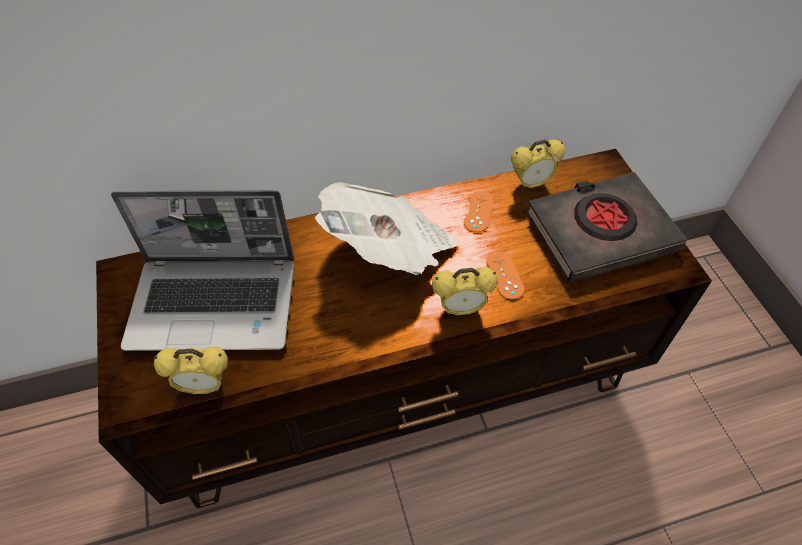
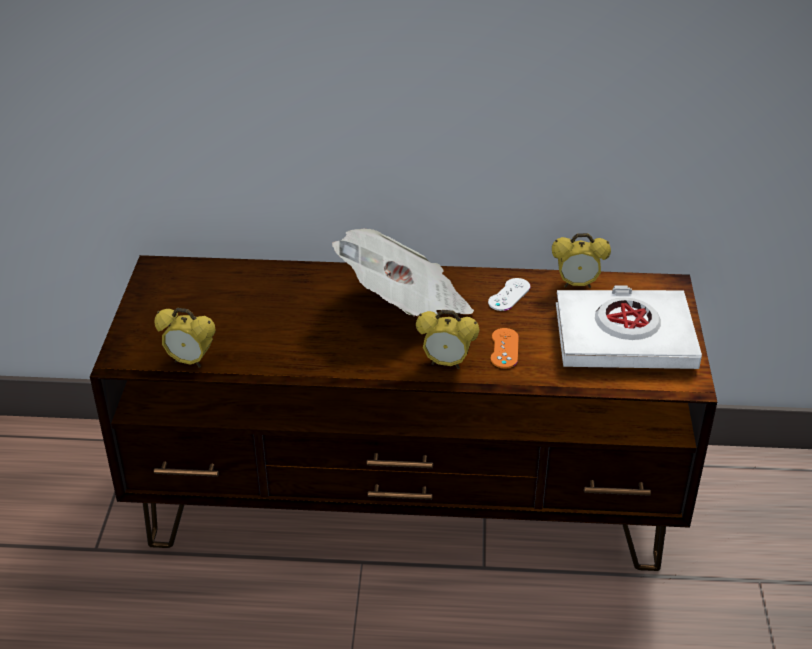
camera: 20 degrees right, 15 degrees down
(216, 303) = (227, 308): laptop -> none
(478, 211) = (509, 295): orange game controller -> white game controller
(600, 232) = (624, 338): black book -> white book

